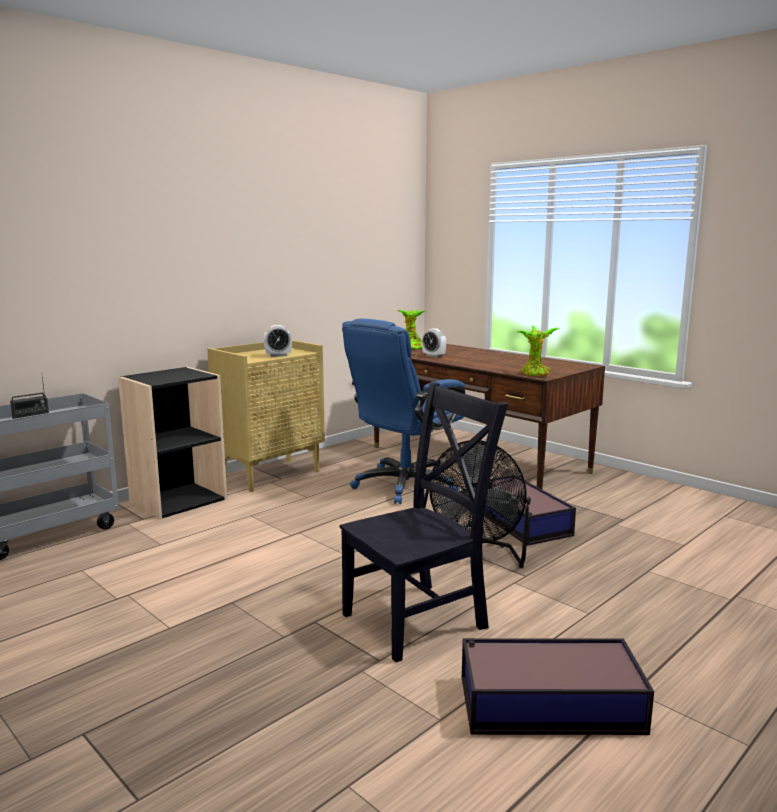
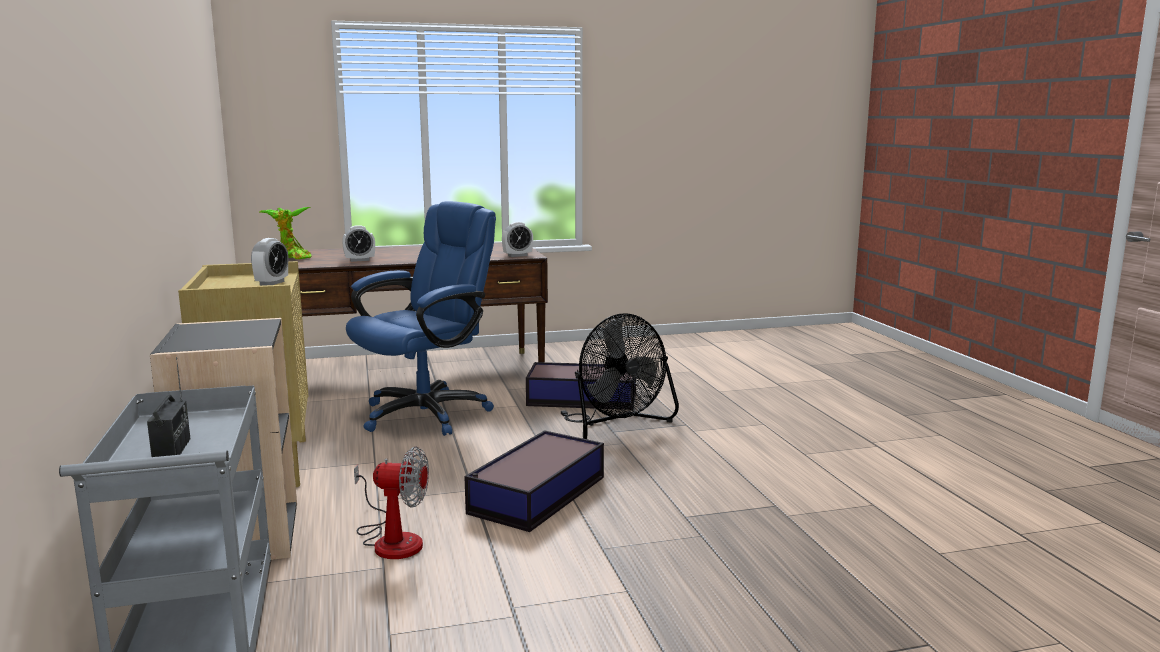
camera: 60 degrees left, 0 degrees up
(198, 535) = (392, 539): none -> fan
(405, 484) = (425, 414): blue office chair -> blue office chair turned 120 degrees counterclockwise
(419, 619) = (721, 476): black chair -> none
(535, 374) = (517, 255): potted plant -> alarm clock
(547, 703) = (872, 468): storage box -> storage box (536, 495)

